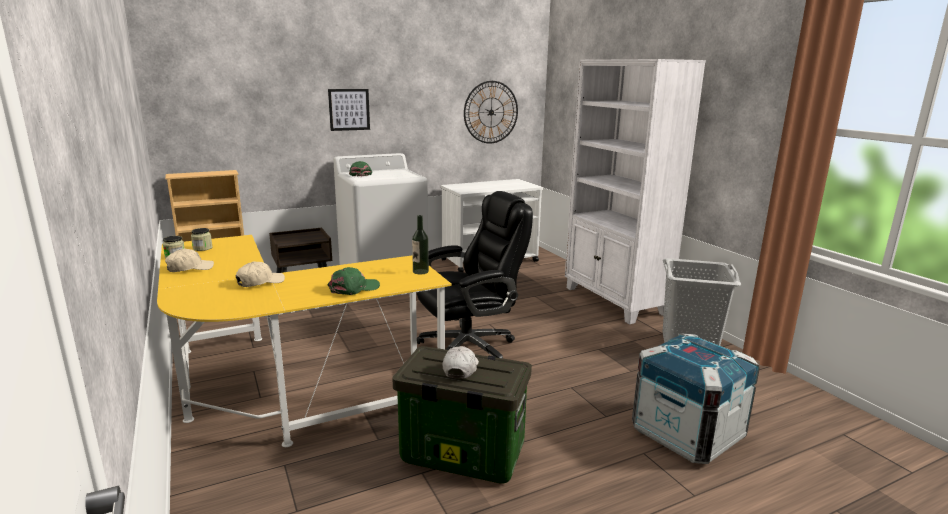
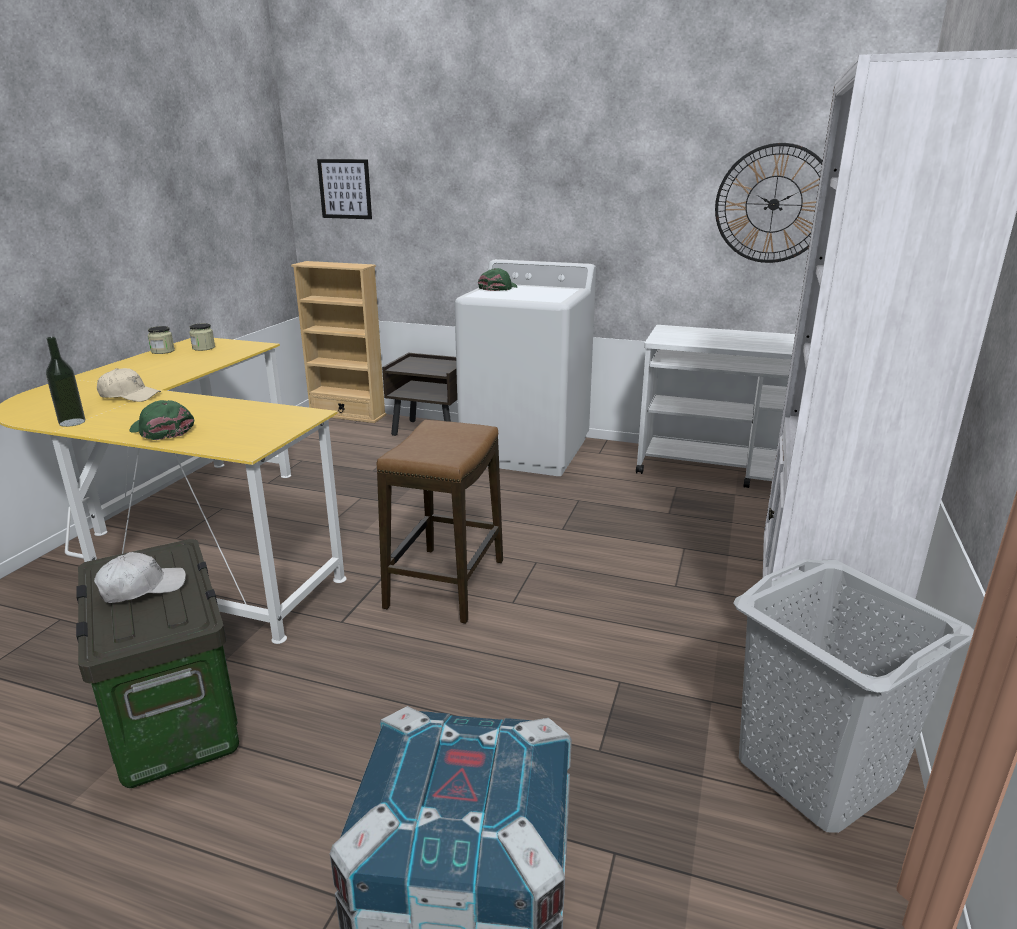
camera: 45 degrees right, 5 degrees up
(190, 268) = (136, 365): beige cap -> none
(349, 109) = (521, 190): picture -> picture (345, 189)
(354, 288) = (162, 430): green cap -> green cap turned 150 degrees counterclockwise
(420, 271) = (272, 434): bottle -> bottle (72, 422)
(469, 348) = (446, 584): black office chair -> stool

